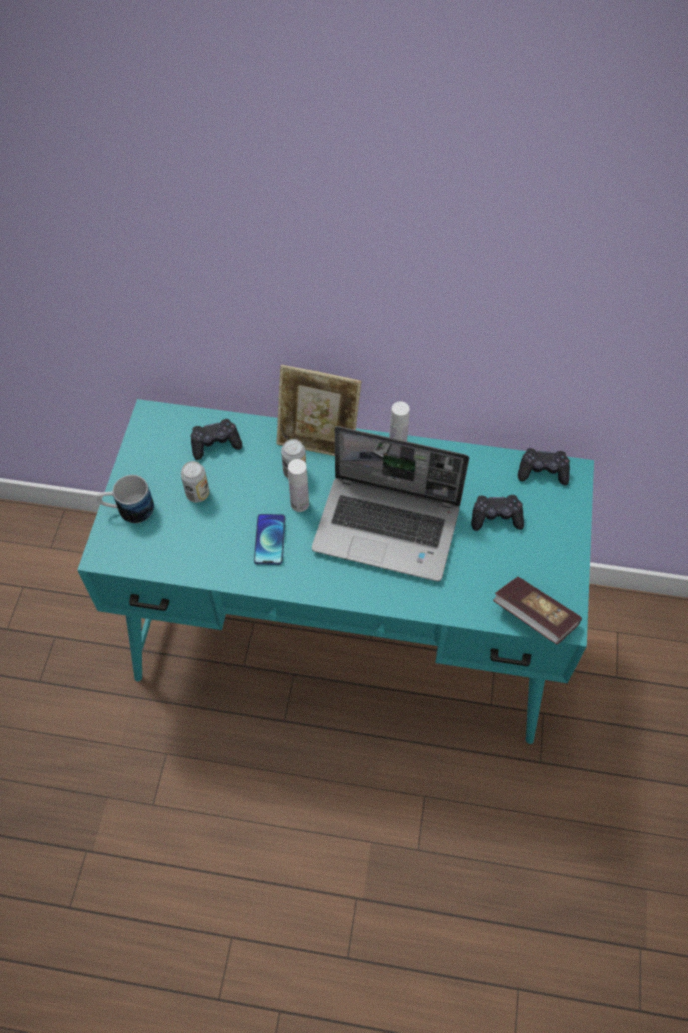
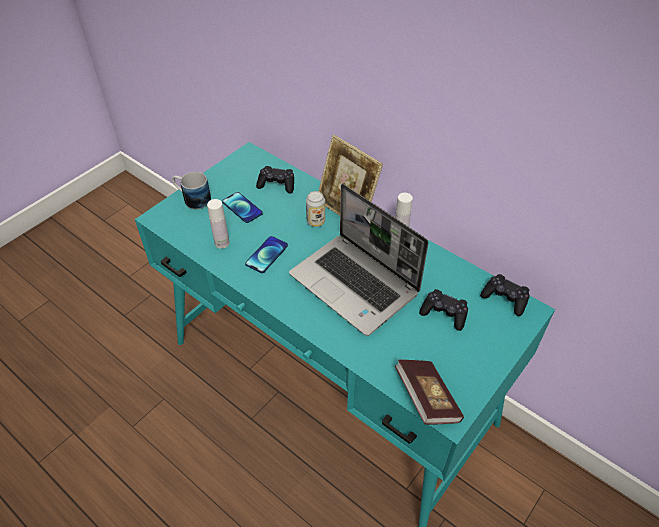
camera: 30 degrees right, 10 degrees down
(197, 494) = (242, 208): can -> phone
(299, 504) = (304, 242): white bottle -> white bottle (222, 243)

